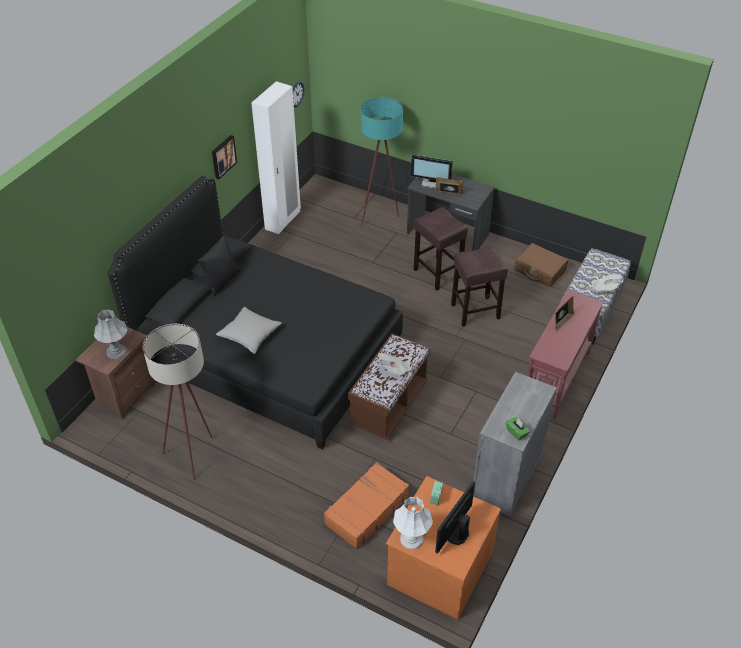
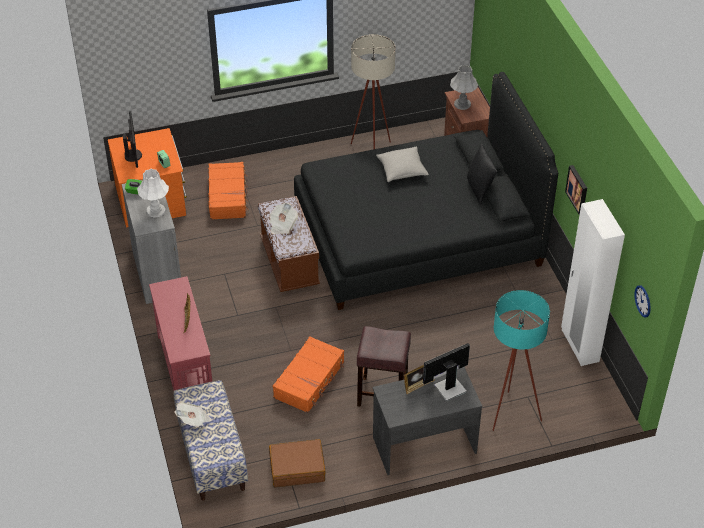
camera: 135 degrees right, 0 degrees up
(411, 539) = (156, 138): white table lamp -> white table lamp (155, 210)
(474, 312) = (310, 380): brown stool -> orange suitcase

